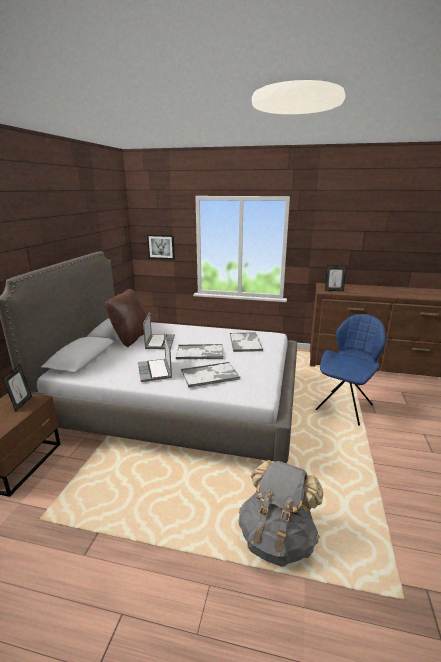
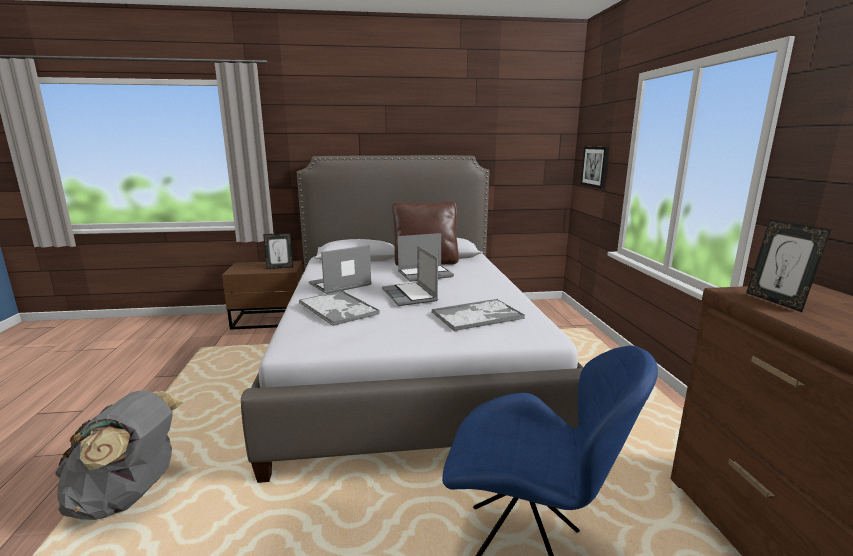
camera: 70 degrees right, 5 degrees down
(200, 352) = (410, 295): tray -> laptop

